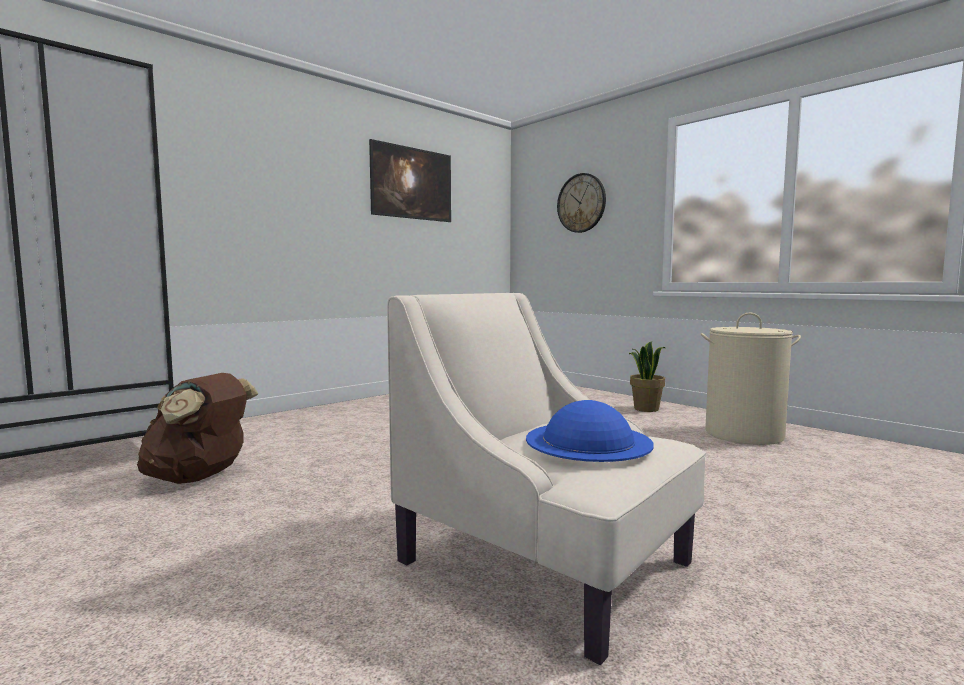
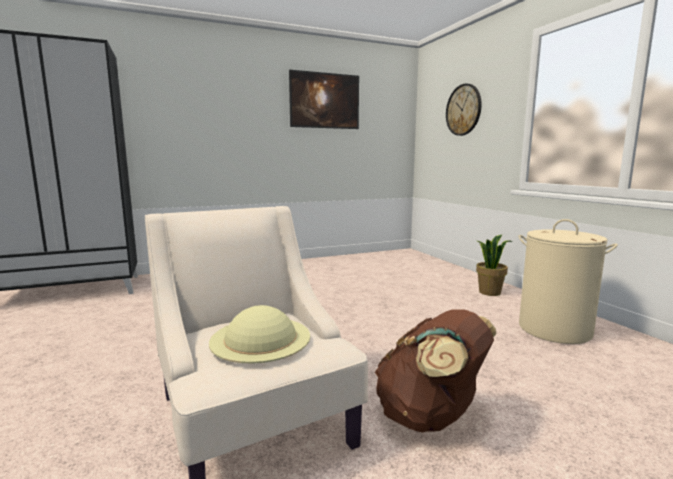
camera: 20 degrees right, 5 degrees up
(199, 477) = (128, 311): brown backpack -> brown backpack (430, 417)
(588, 441) = (260, 338): blue hat -> beige hat

